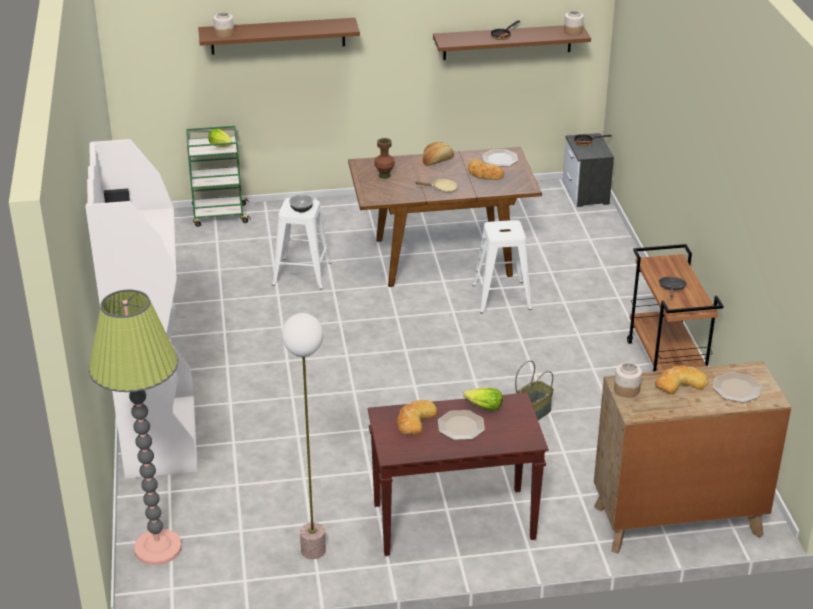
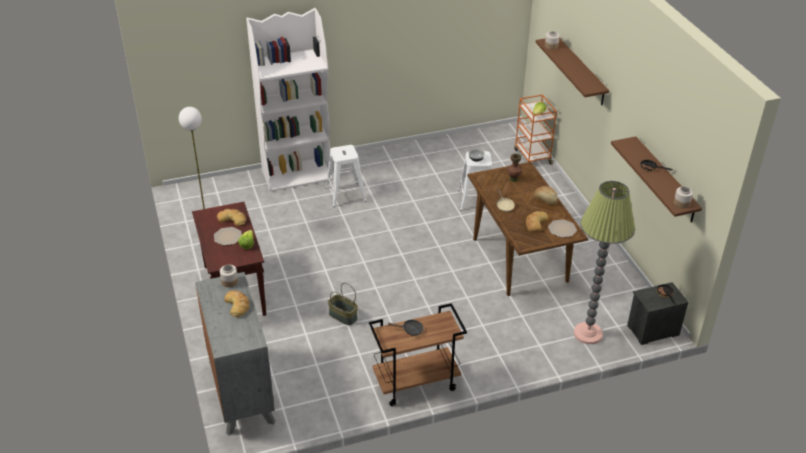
camera: 80 degrees right, 5 degrees up
(158, 548) = (209, 190): floor lamp -> floor lamp (588, 334)
(219, 215) = (532, 156): green cart -> orange cart
(501, 297) = (478, 292): white stool -> white stool (345, 194)
(677, 521) = (241, 391): brown dresser -> grey dresser
(737, 388) = (233, 332): plate -> none

